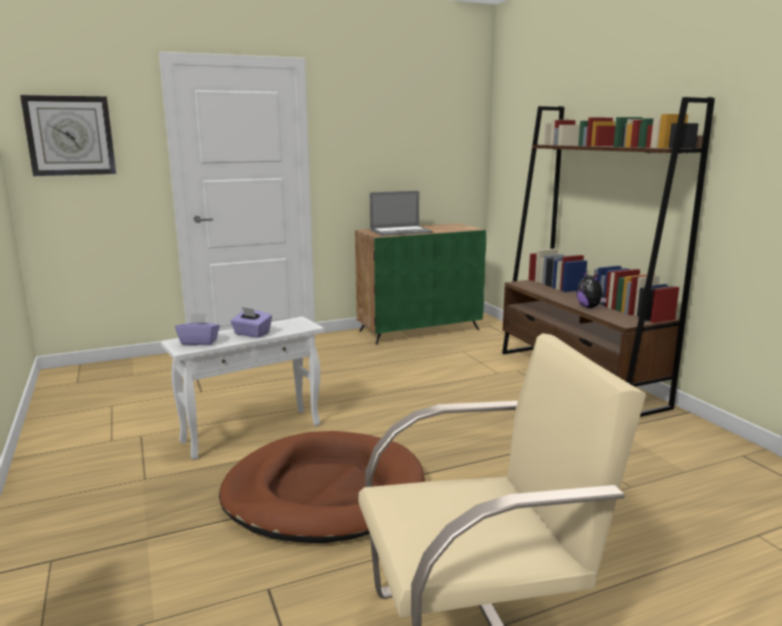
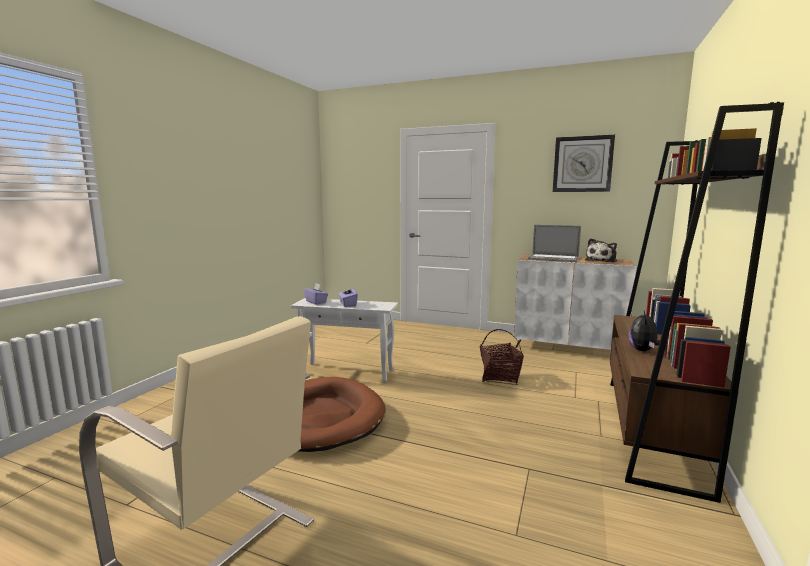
camera: 45 degrees right, 5 degrees down
(70, 136) = (351, 181): wall clock -> wall clock (582, 164)
(415, 378) = (499, 377): none -> basket
(419, 330) = (568, 347): green cabinet -> white cabinet
(446, 228) = (602, 261): none -> plush toy

